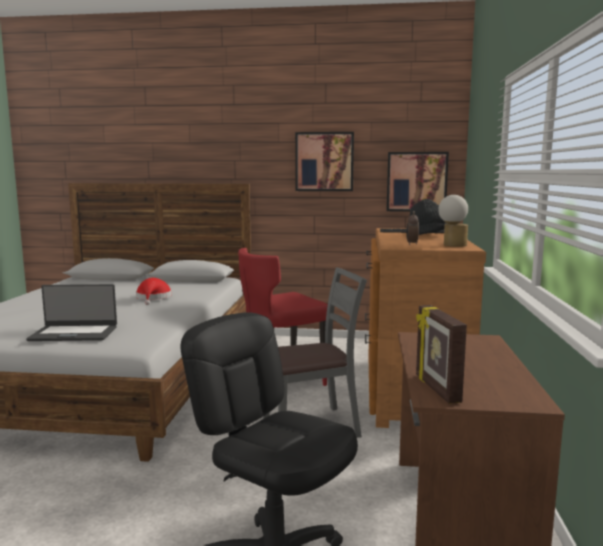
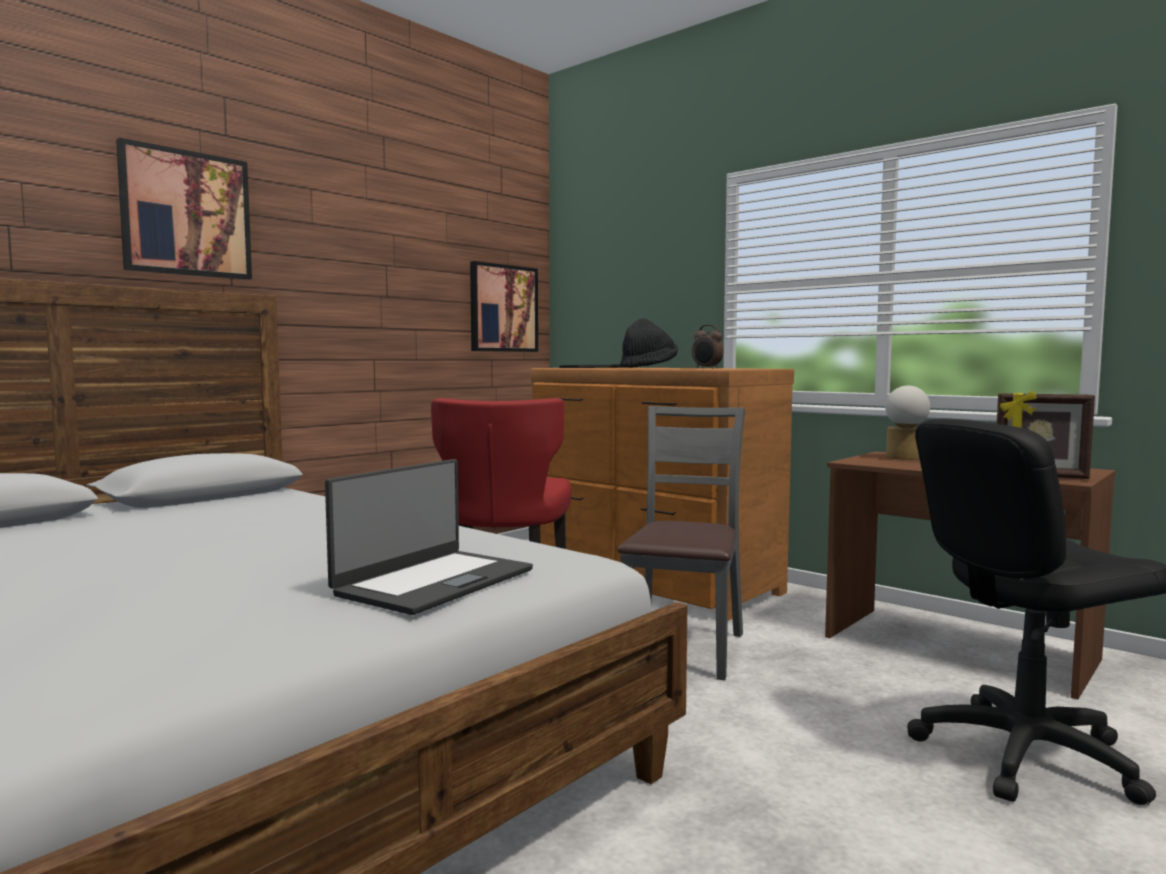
camera: 55 degrees left, 5 degrees down
(153, 298) = (284, 523): red hat -> none
(324, 161) = (388, 267): picture -> picture (186, 214)
(452, 245) = (739, 368): table lamp -> table lamp (904, 458)

